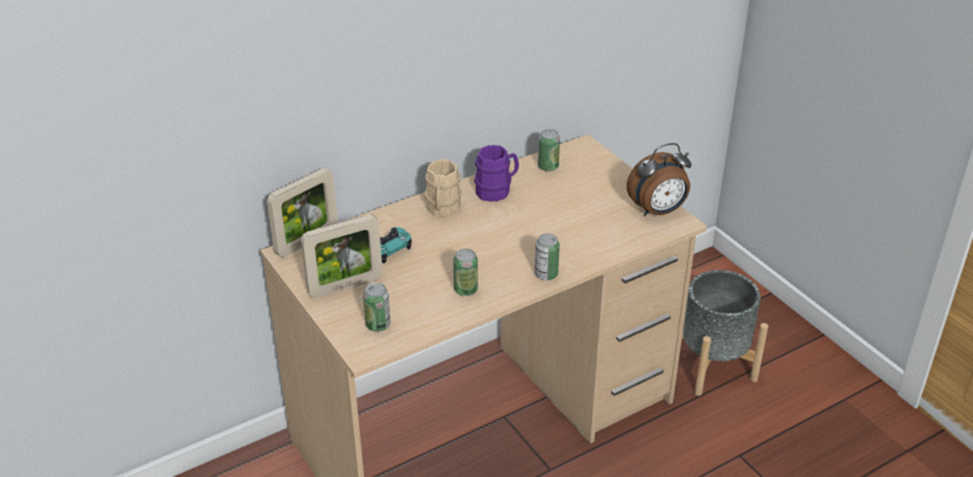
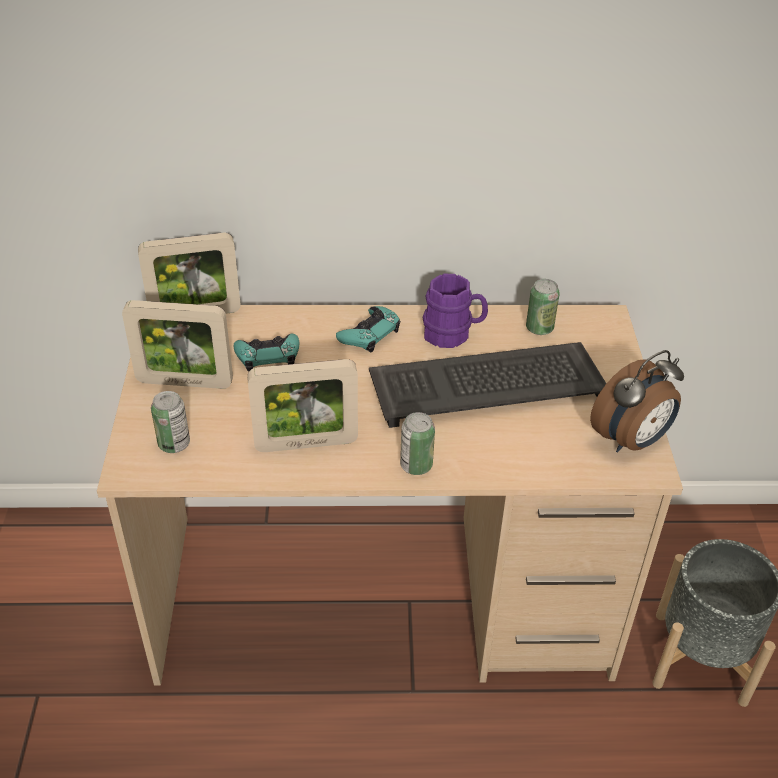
camera: 30 degrees right, 5 degrees up
(442, 210) = (369, 334): beige mug -> turquoise game controller
(466, 290) = (306, 444): can -> picture frame
(547, 211) = (489, 384): none -> keyboard
(658, 211) = (631, 441): alarm clock -> alarm clock turned 45 degrees counterclockwise

